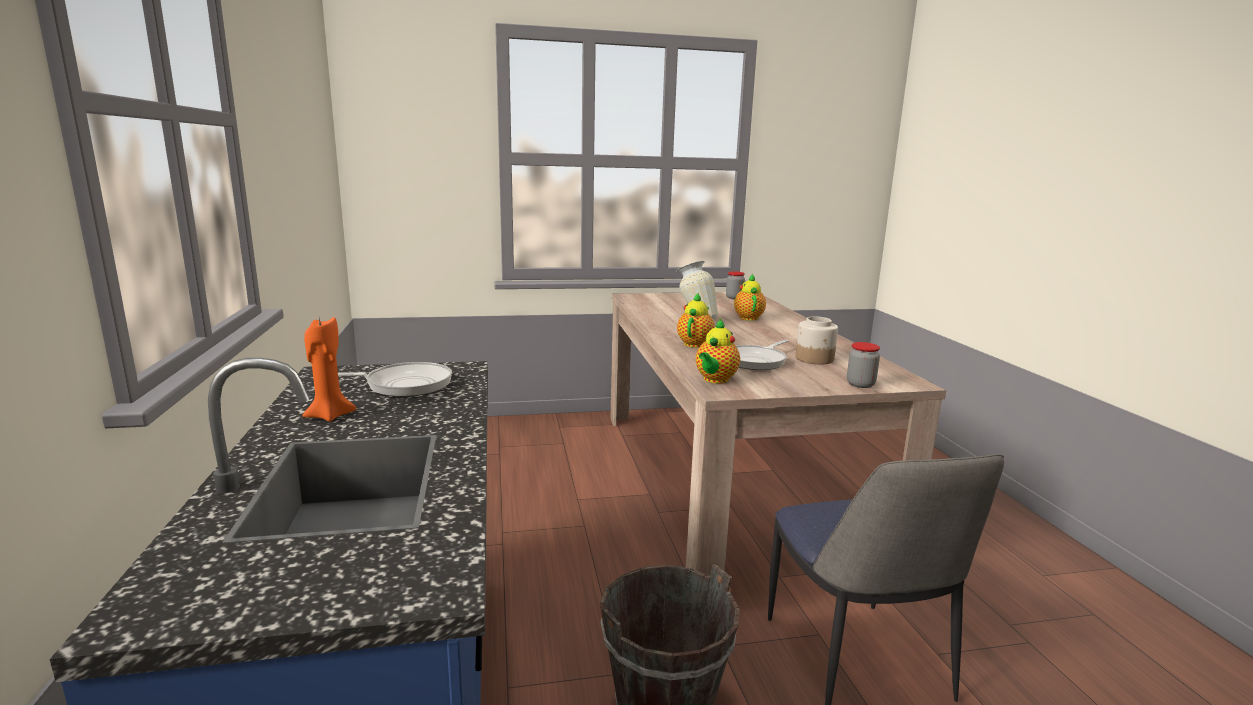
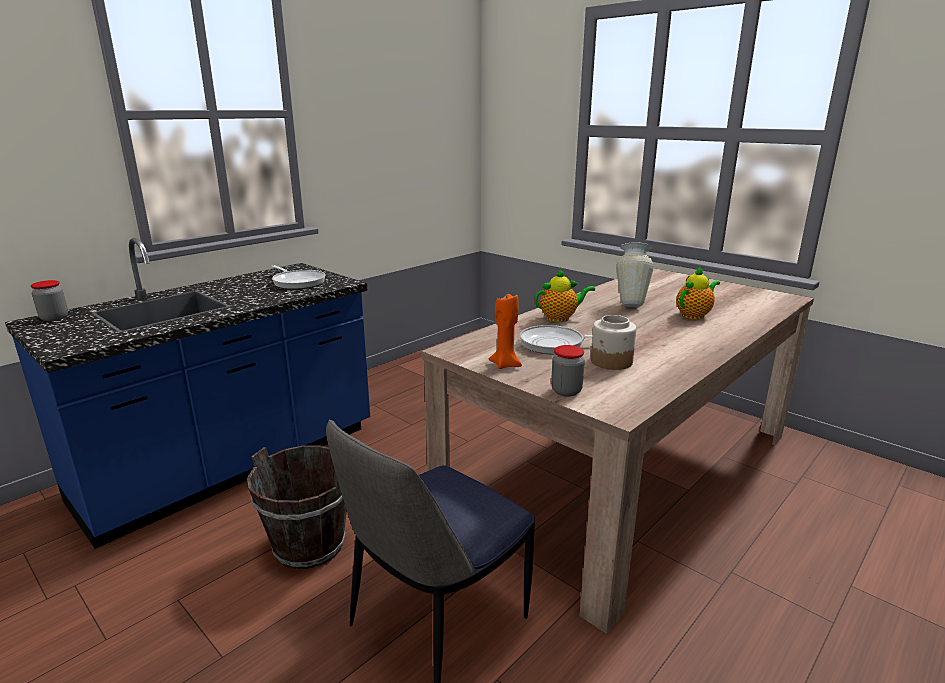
camera: 55 degrees right, 5 degrees up
(329, 415) = (236, 285): orange candle -> orange candle (505, 364)
(715, 380) = (475, 343): teapot -> none
(734, 298) = (756, 297): jar -> jar (54, 318)

